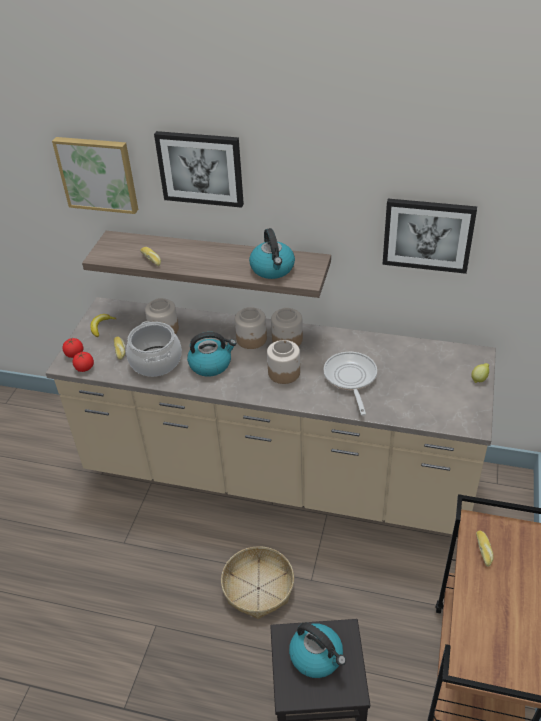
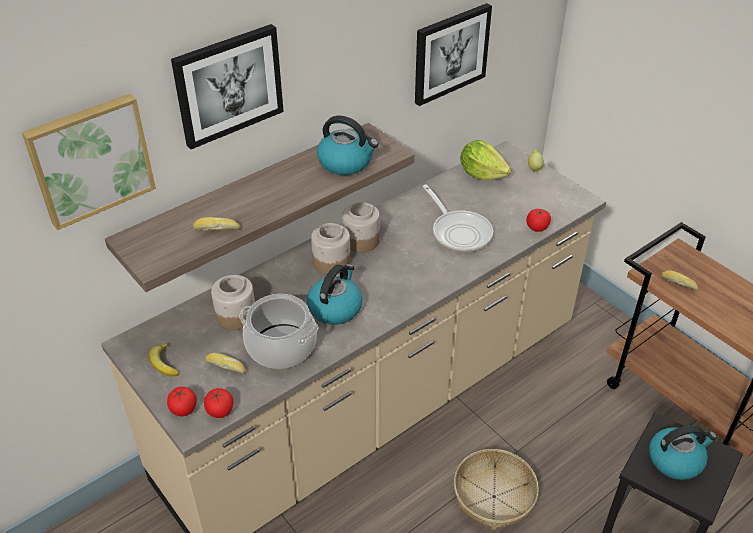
camera: 55 degrees left, 0 degrees up
(284, 372) = (404, 266): jar -> none
(350, 379) = (459, 232): frying pan -> frying pan turned 150 degrees counterclockwise
(405, 416) = (537, 227): none -> tomato
(433, 356) = (482, 174): none -> lettuce

